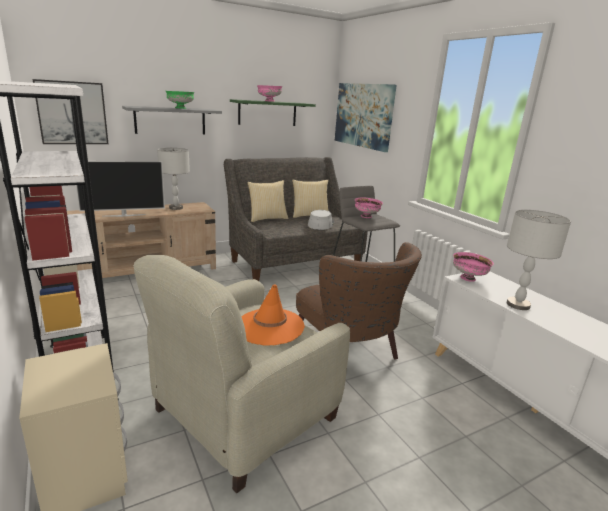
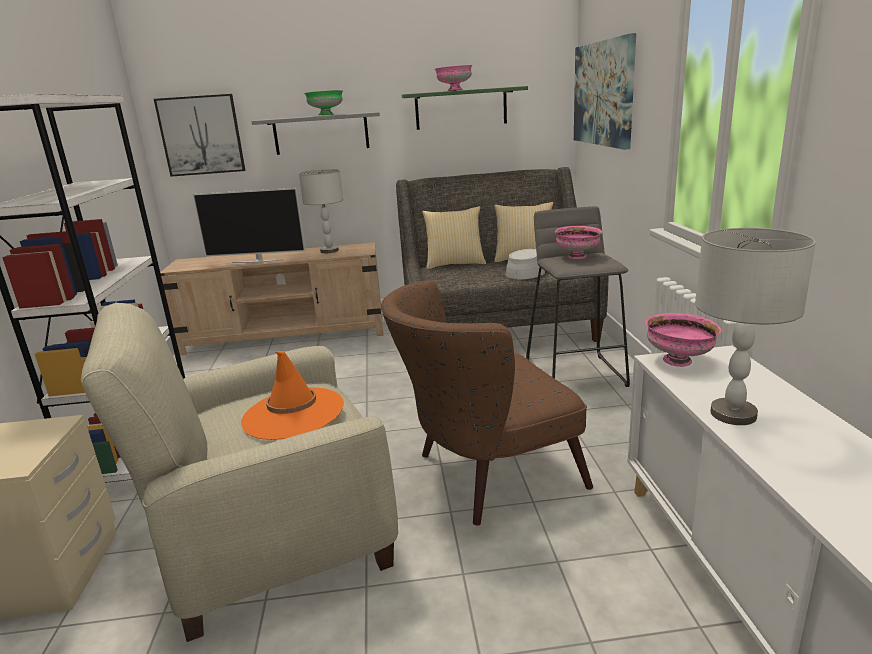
camera: 25 degrees right, 0 degrees up
(349, 355) = (484, 475): brown armchair -> brown armchair turned 75 degrees clockwise

